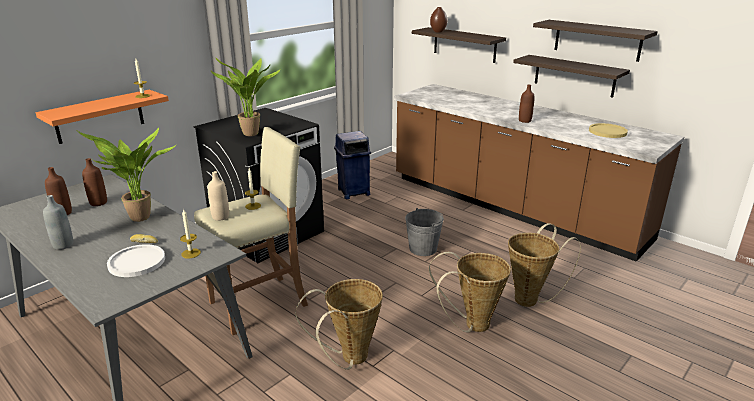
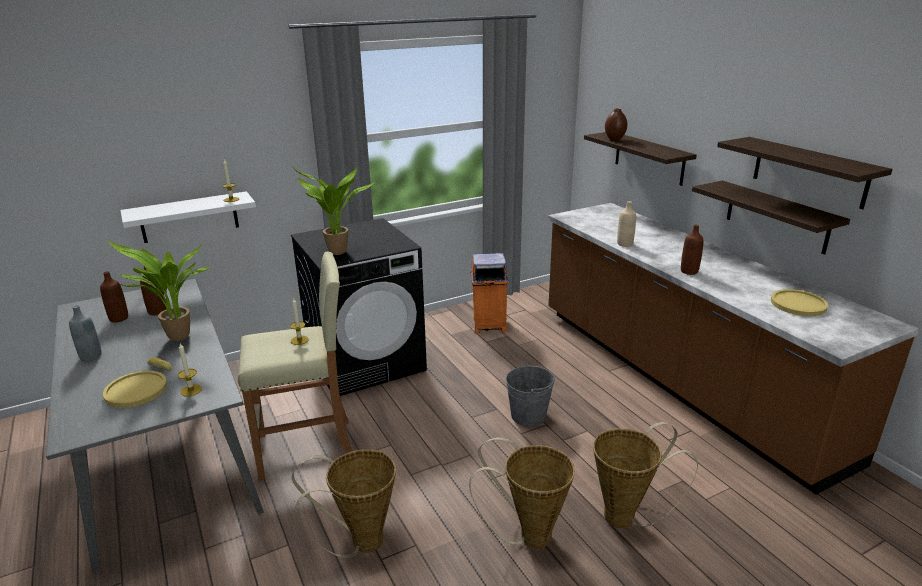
camera: 20 degrees right, 0 degrees up
(99, 116) = (189, 217): orange shelf -> white shelf
(137, 262) = (136, 390): white plate -> yellow plate
(220, 217) = (258, 348): beige bottle -> beige bottle (624, 244)
(353, 192) = (488, 325): blue trash can -> orange trash can

